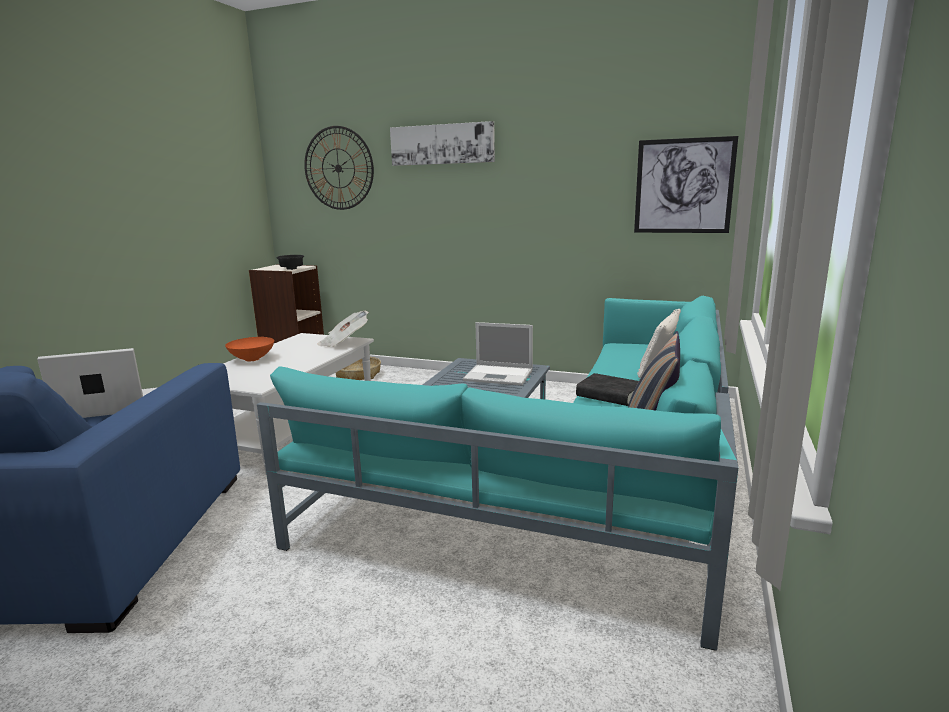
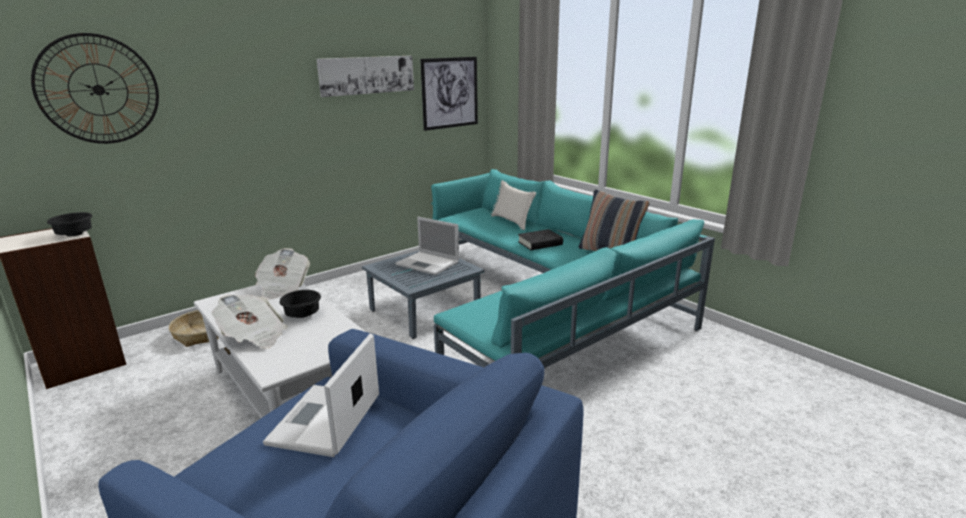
camera: 60 degrees left, 5 degrees up
(252, 359) = (253, 336): orange bowl -> newspaper
(297, 360) = (301, 315): none -> black bowl
(442, 144) = (248, 59): picture -> picture (367, 75)
(500, 375) = (428, 263): laptop -> laptop turned 75 degrees clockwise

